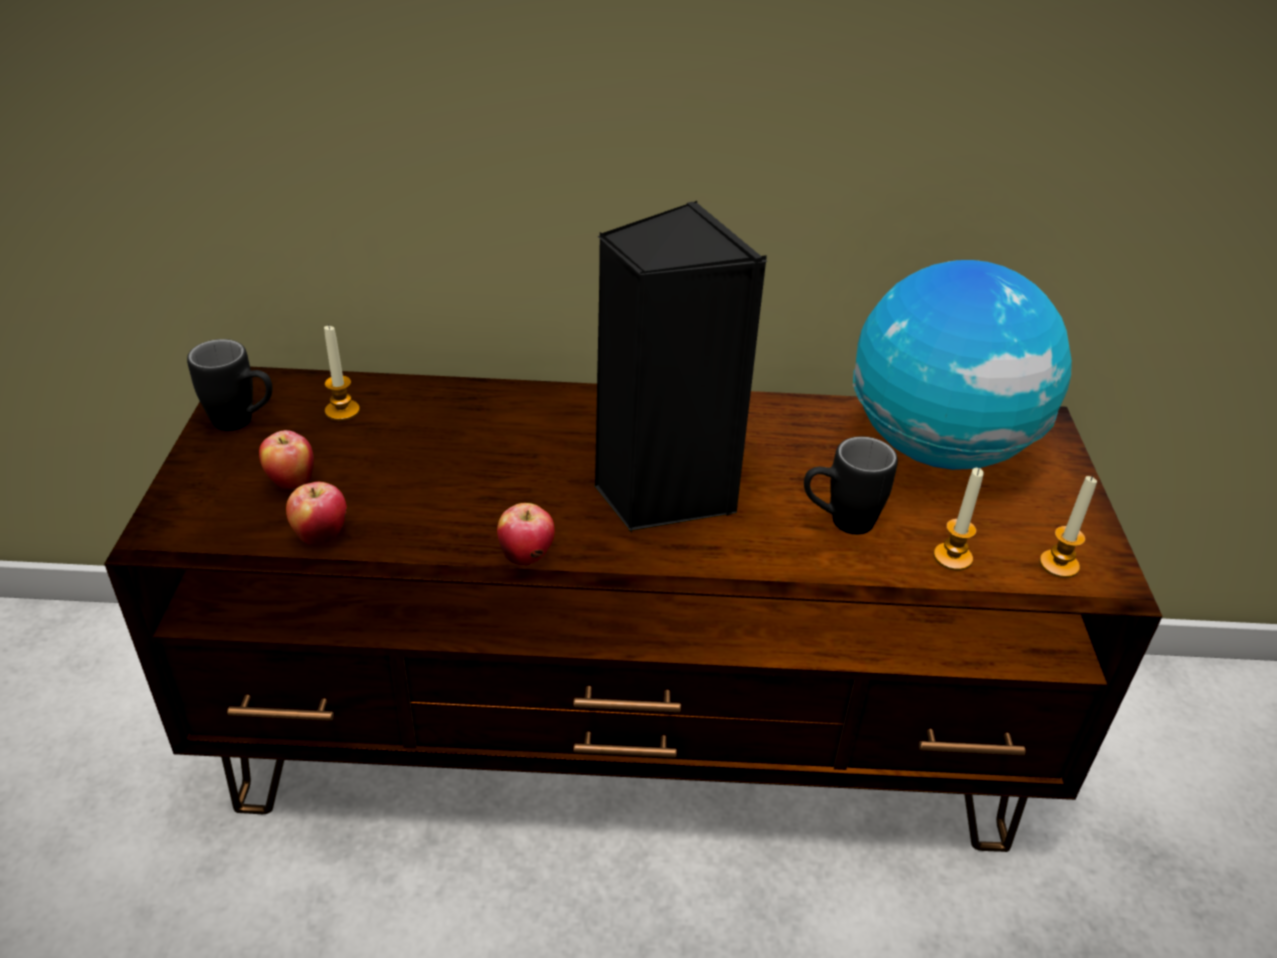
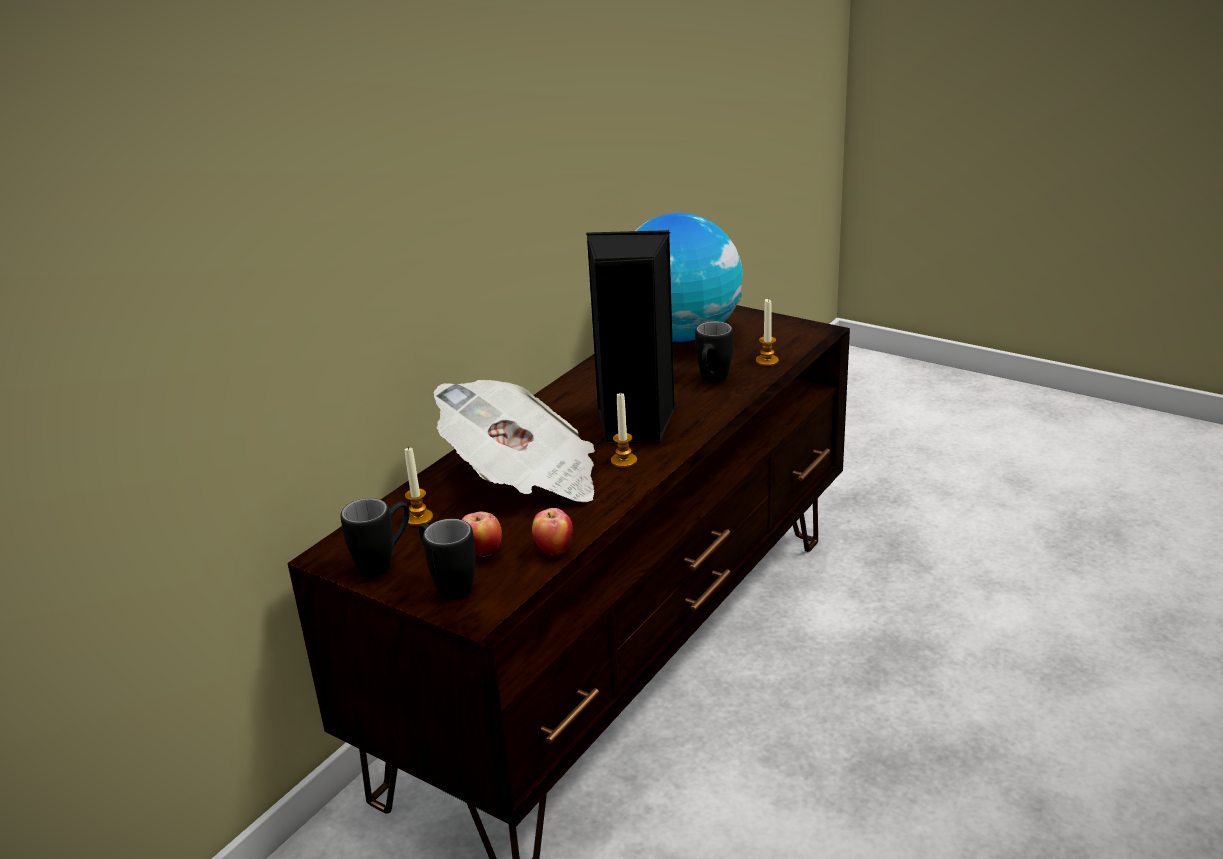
camera: 55 degrees left, 10 degrees down
(216, 482) = (448, 585): none -> black mug
(469, 452) = (524, 478): none -> newspaper
(527, 556) = (648, 481): apple -> none
(1058, 565) = (796, 337): candle -> candle (624, 461)

